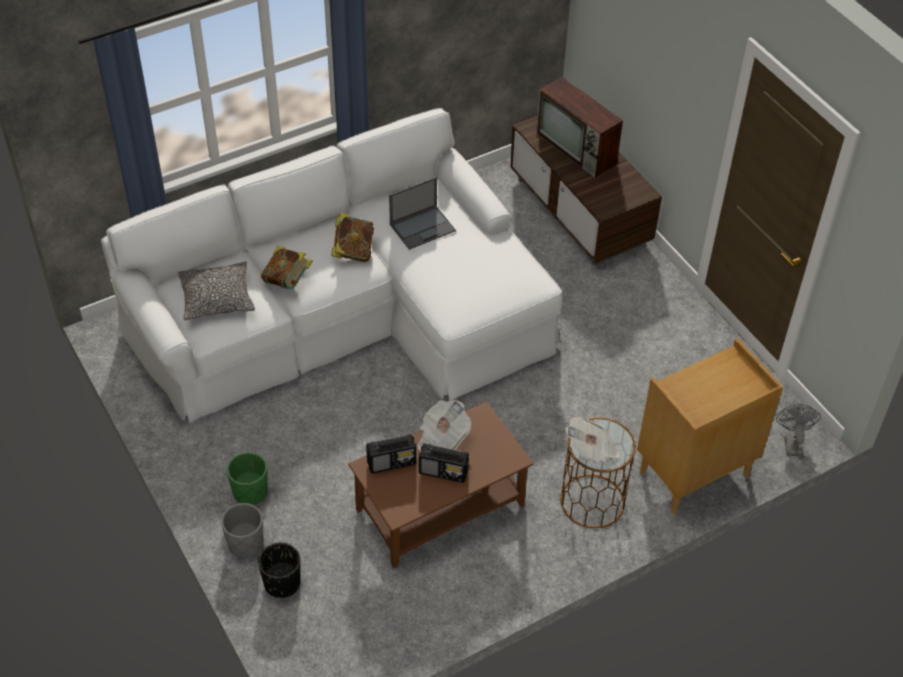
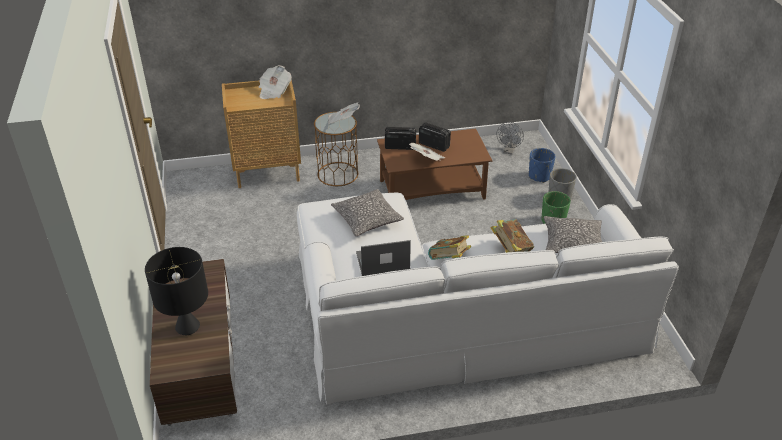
camera: 160 degrees left, 10 degrees down
(282, 583) = (539, 176): black planter -> blue planter
(392, 462) = (464, 155): radio -> radio (400, 146)
(465, 275) = (367, 219): none -> pillow
(577, 149) = (188, 328): television -> black table lamp
(701, 404) = (274, 91): none -> newspaper
(791, 442) = (195, 175): grey fan -> grey fan (509, 151)

